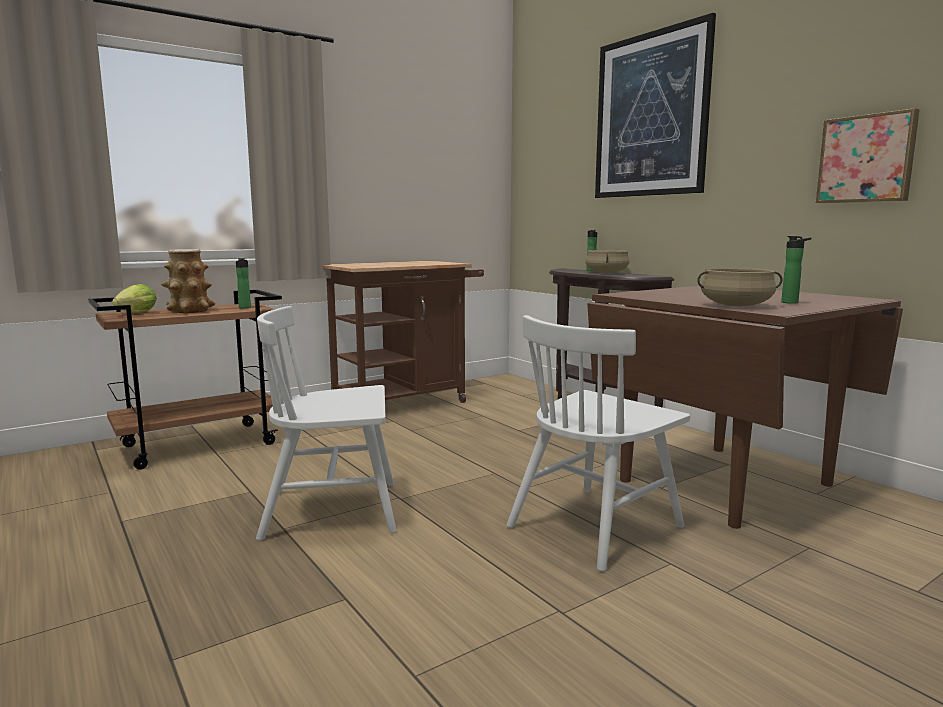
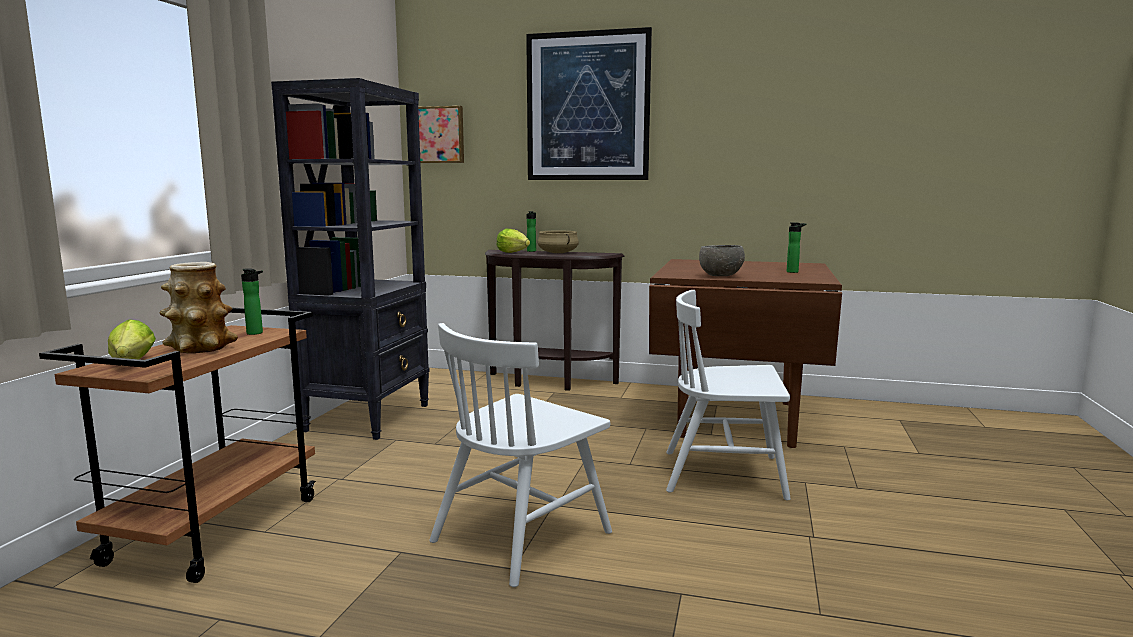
camera: 40 degrees left, 0 degrees up
(407, 402) = (369, 417): brown cart -> black bookcase
(566, 271) = (512, 253): none -> lettuce
(595, 525) = (724, 474): white chair -> white chair turned 90 degrees clockwise
(672, 299) = (721, 276): none -> grey bowl
(736, 306) = (782, 278): beige cooking pot -> none
(866, 159) = (785, 161): picture -> picture (438, 135)

